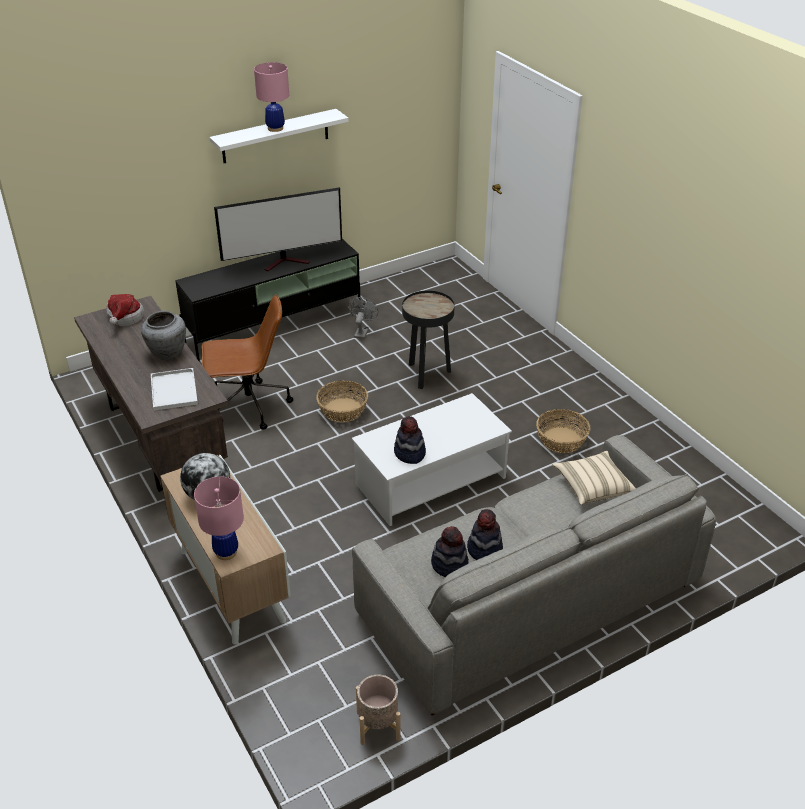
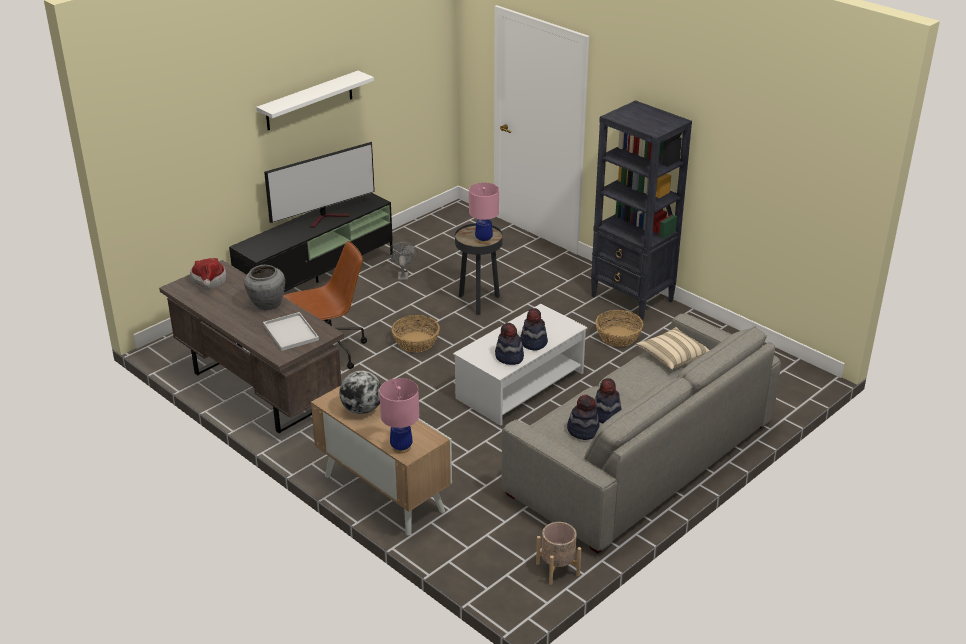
camera: 15 degrees left, 5 degrees down
(275, 128) = (313, 93): pink table lamp -> pink table lamp (483, 240)
(443, 439) = (533, 342): none -> hat
(594, 397) = (632, 299): none -> black bookcase

